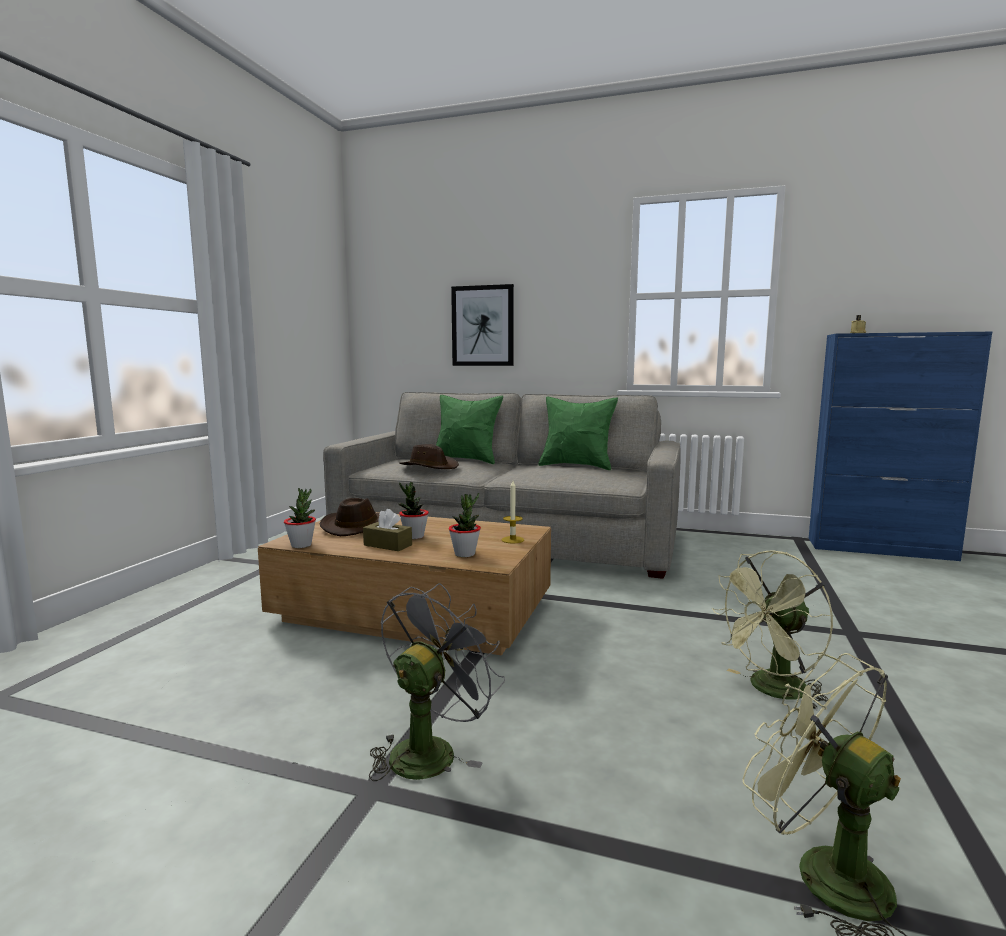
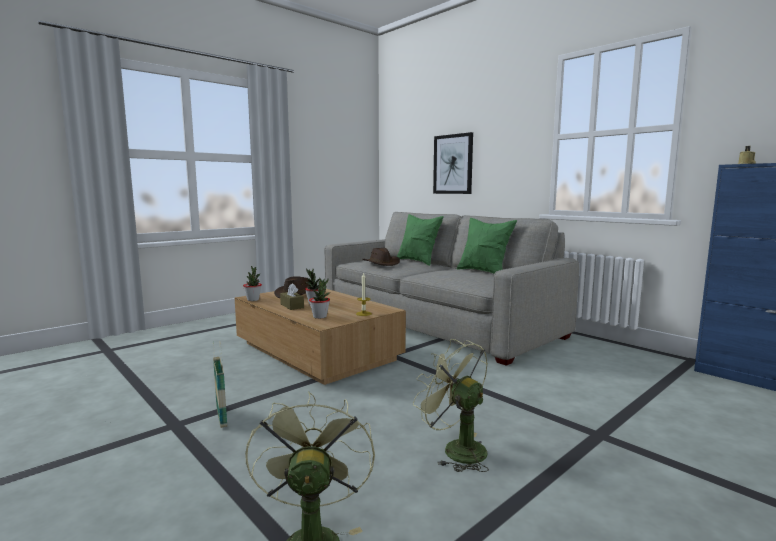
camera: 30 degrees right, 0 degrees up
(430, 749) = (221, 417): grey fan -> basket
(771, 691) = (456, 449): green fan -> green fan turned 45 degrees clockwise

